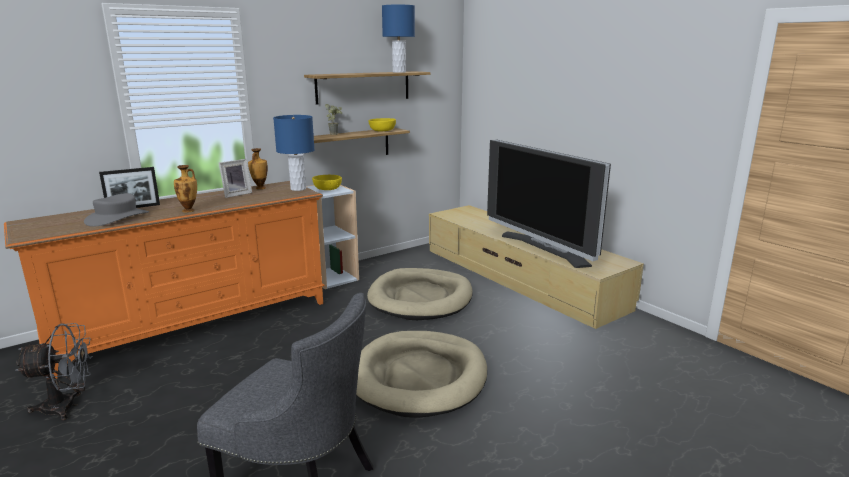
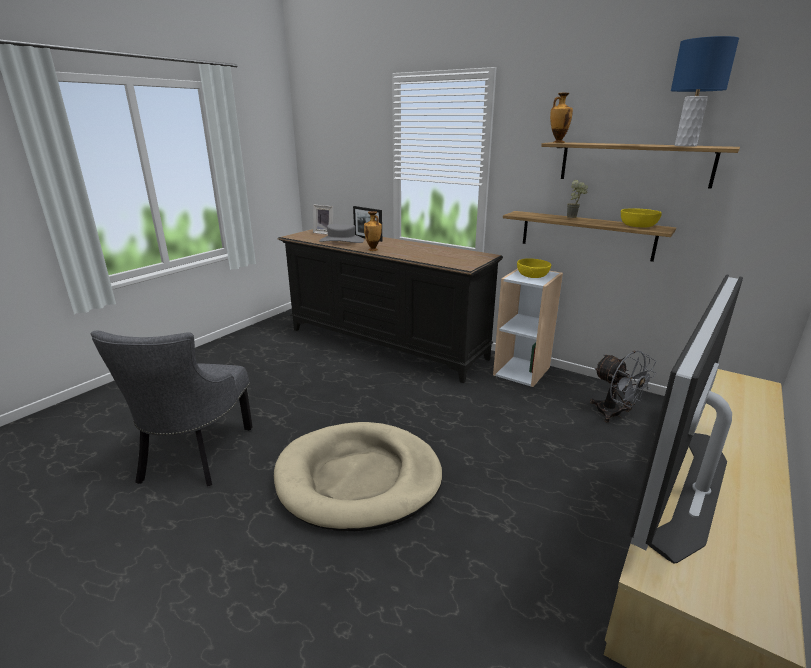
camera: 70 degrees right, 5 degrees up
(67, 406) = (269, 344): grey fan -> grey fan (614, 414)
(195, 325) = (384, 344): orange cabinet -> black cabinet
(236, 194) = (431, 250): picture frame -> picture frame (325, 233)
(260, 188) = (459, 252): vase -> vase (557, 142)
(298, 189) = (474, 262): blue table lamp -> none
(421, 298) = (531, 437): beige dog bed -> none

